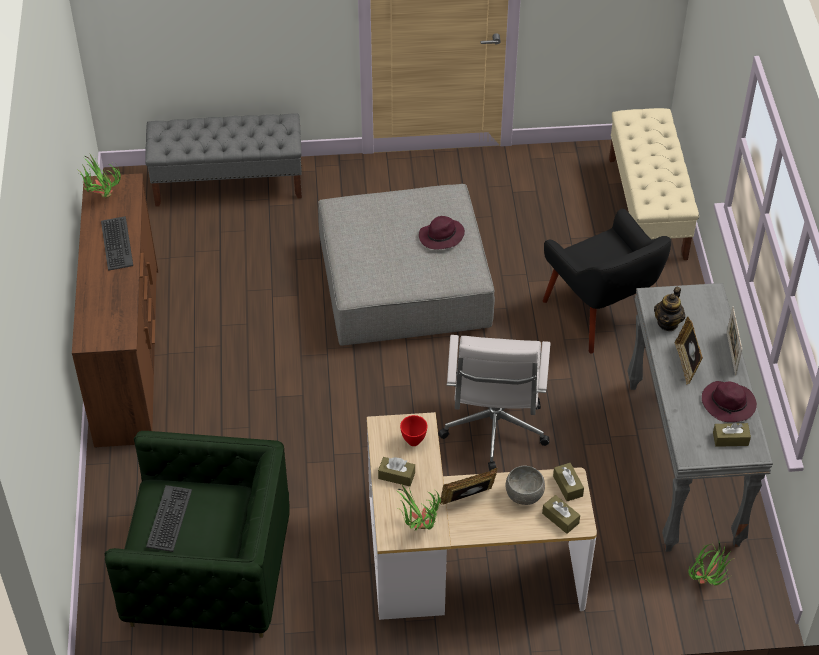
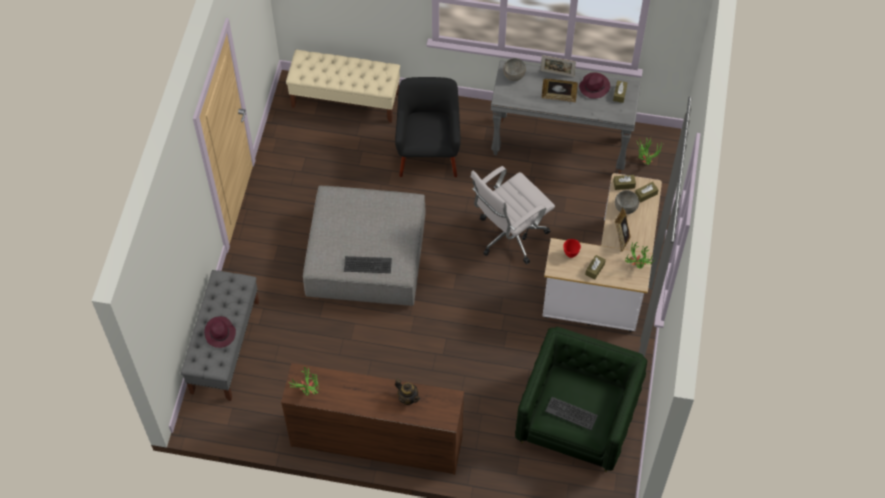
camera: 75 degrees left, 10 degrees up
(116, 244) = (359, 389): keyboard -> keyboard (367, 265)
(441, 237) = (369, 210): purple hat -> purple hat (220, 333)
(494, 432) = (509, 236): white office chair -> white office chair turned 120 degrees clockwise
(600, 312) = (428, 152): black armchair -> black armchair turned 75 degrees counterclockwise
(668, 323) = (524, 96): teapot -> teapot (408, 398)
(701, 303) = (513, 75): none -> grey bowl

